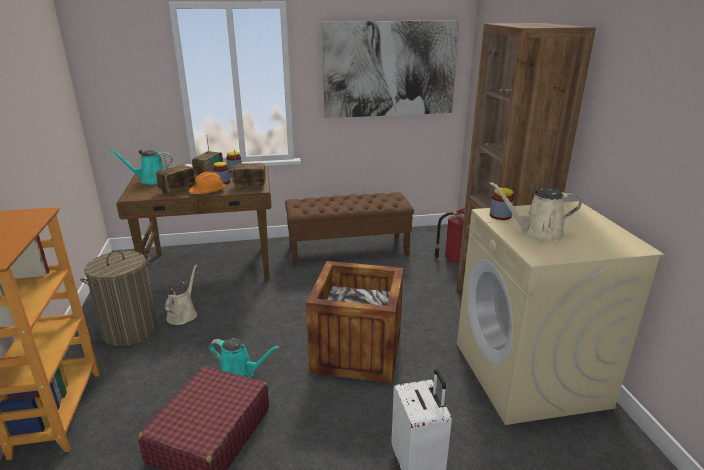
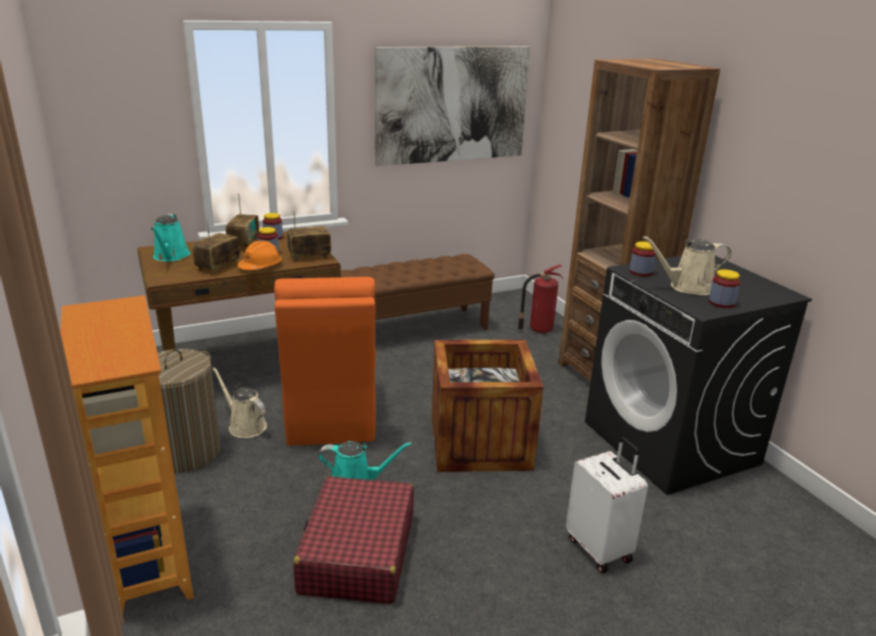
camera: 15 degrees left, 0 degrees up
(151, 180) = (170, 256): turquoise watering can -> turquoise watering can turned 75 degrees counterclockwise
(183, 314) = (245, 425): beige watering can -> beige watering can turned 45 degrees counterclockwise
(250, 313) = (330, 415): none -> orange chair
(530, 375) = (671, 443): beige washing machine -> black washing machine
(562, 250) = (721, 303): none -> jar

